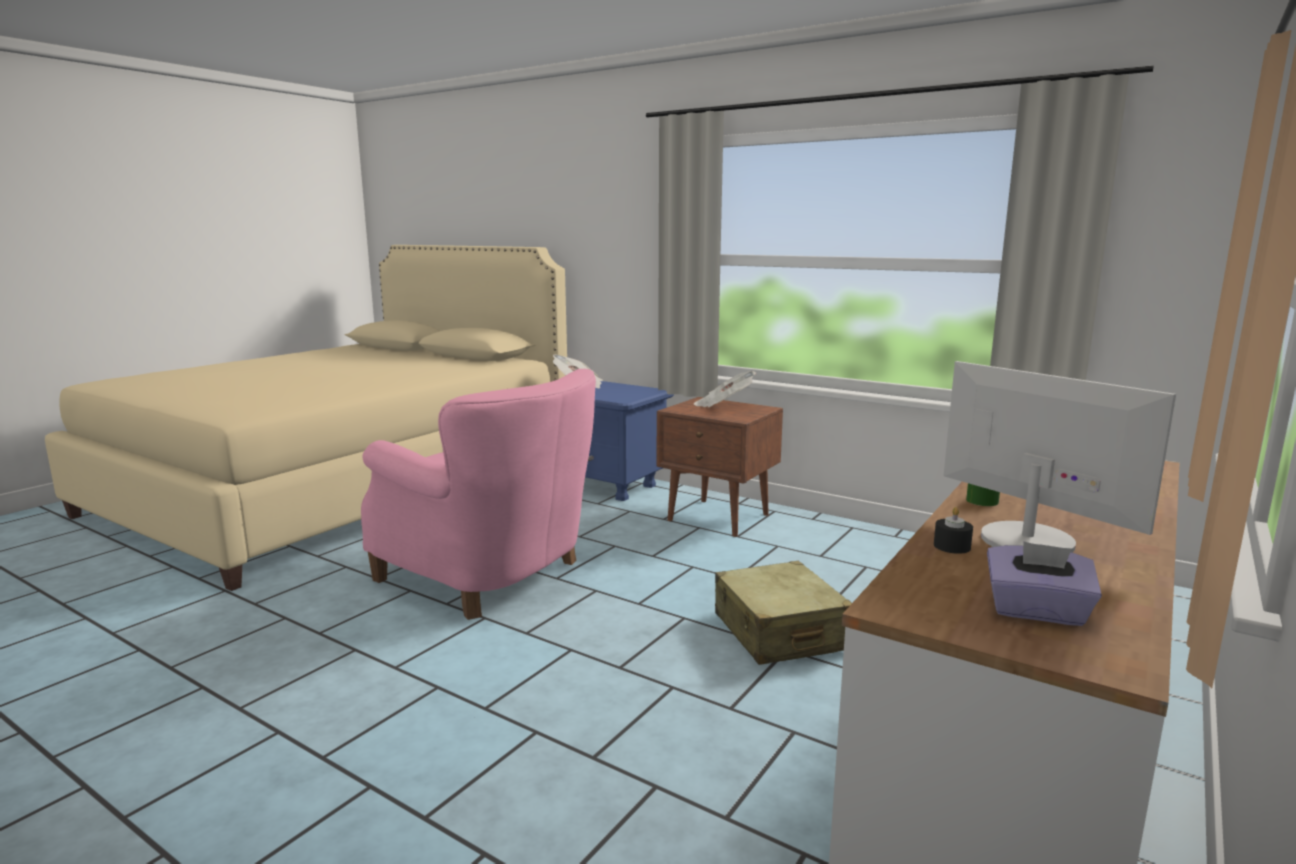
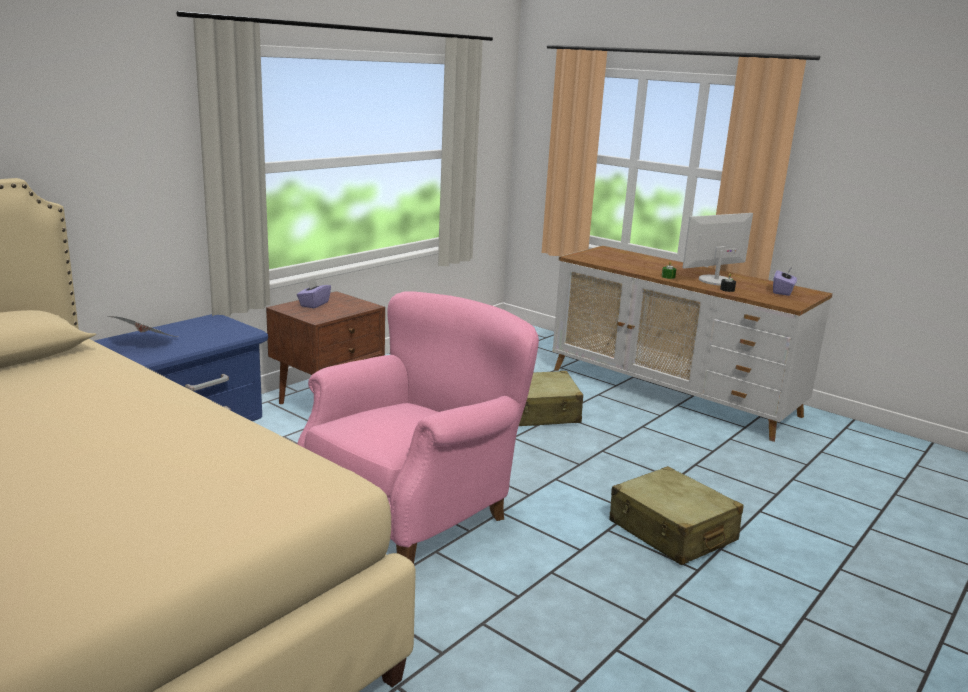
camera: 85 degrees left, 5 degrees up
(425, 741) = (672, 531): none -> beige suitcase
(723, 405) = (314, 304): newspaper -> purple tissue box

